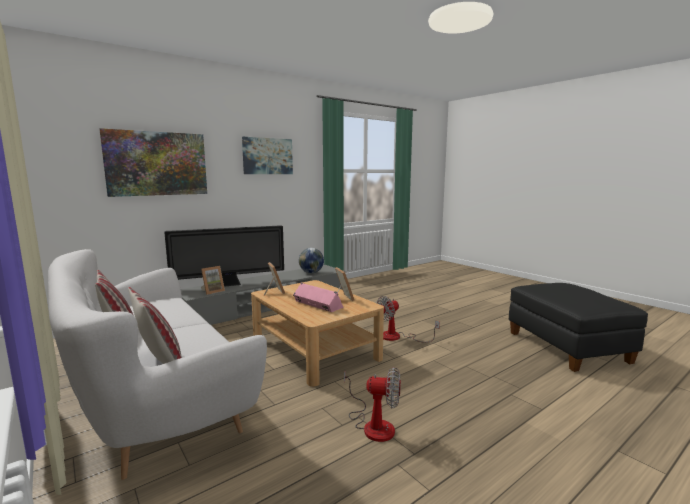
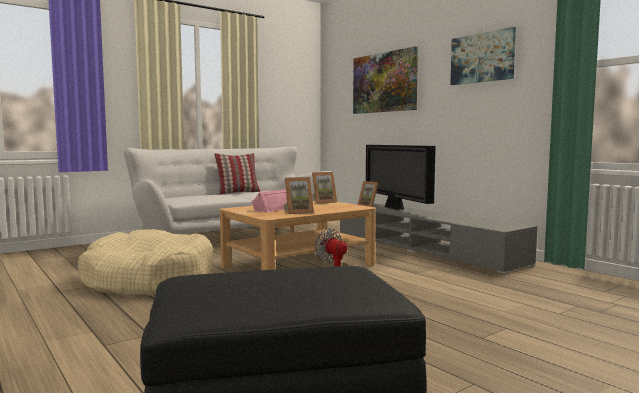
camera: 90 degrees right, 5 degrees down
(160, 360) = (183, 196): pillow -> none
(311, 272) = (475, 222): globe -> none
(373, 424) = (149, 281): fan -> beige dog bed

